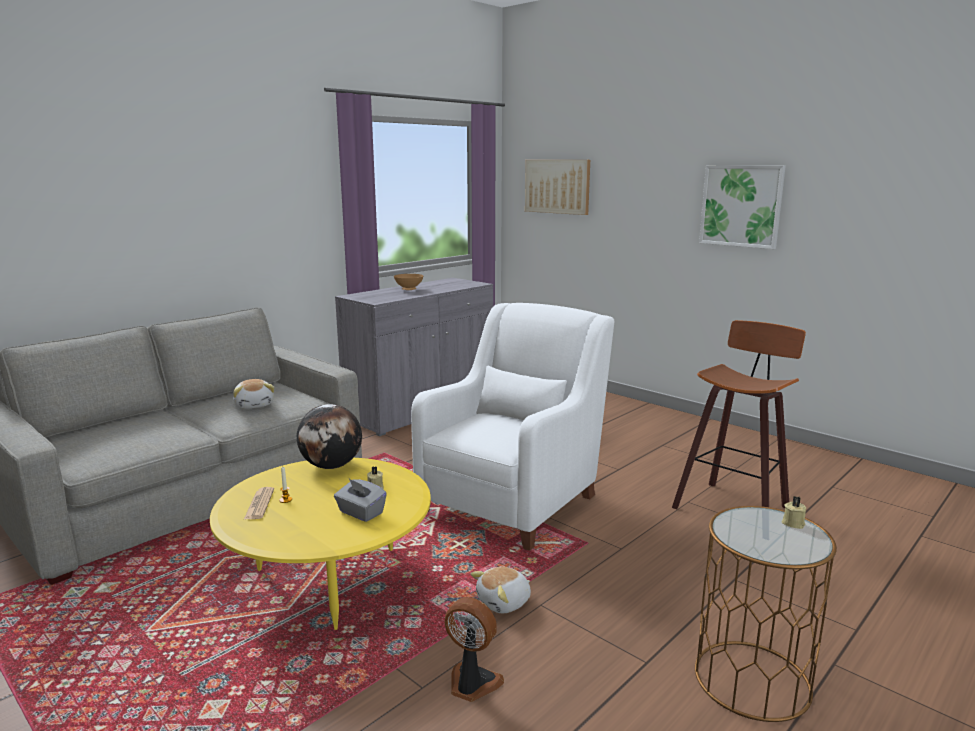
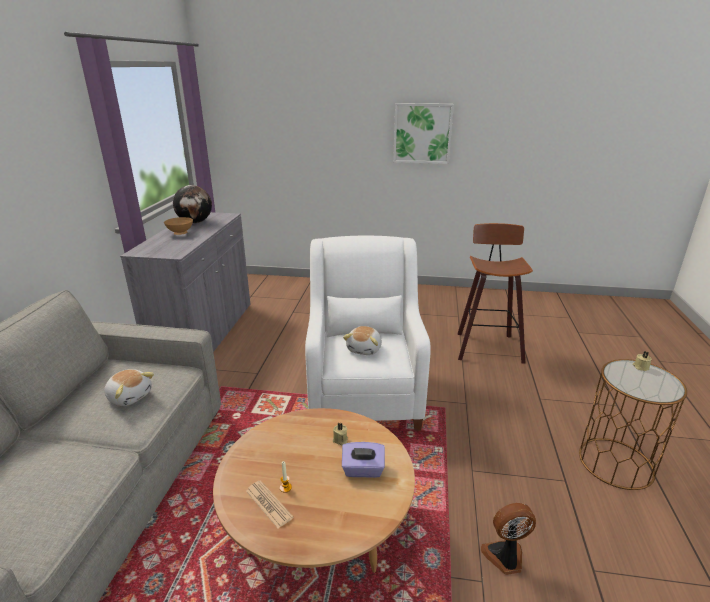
camera: 35 degrees left, 10 degrees up
(329, 581) = (318, 530): yellow coffee table -> brown coffee table
(332, 466) = (275, 432): globe -> globe (195, 222)
(360, 513) = (363, 470): grey tissue box -> purple tissue box
(504, 602) = (451, 480): plush toy -> plush toy (365, 349)
(557, 186) = (261, 120): picture -> none

